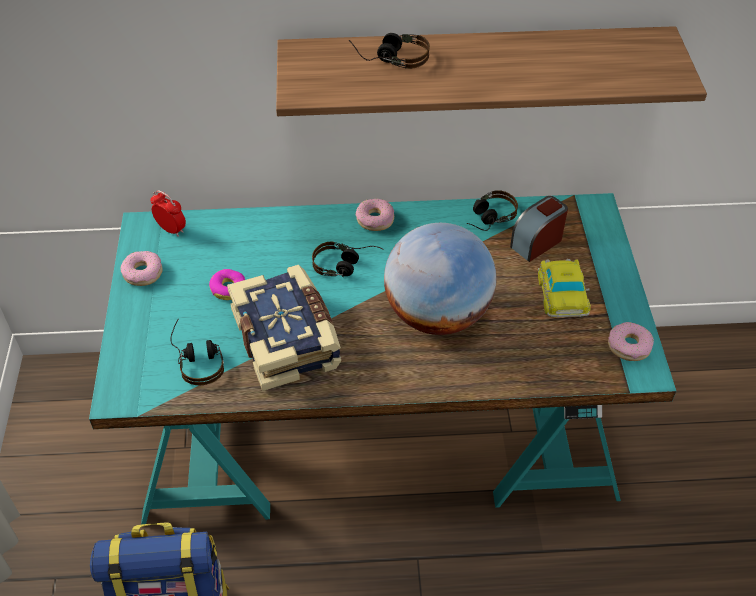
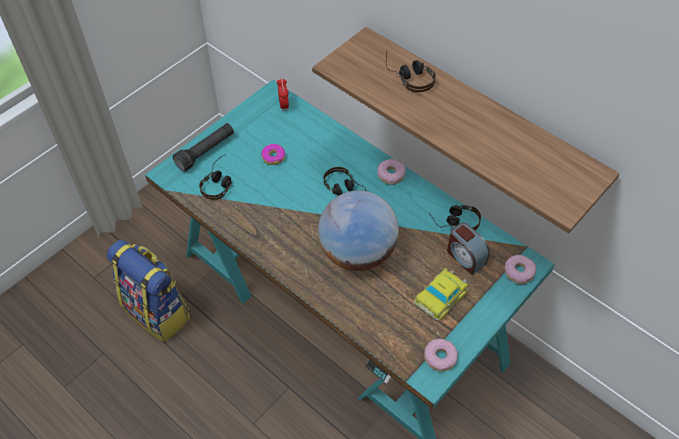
camera: 45 degrees right, 5 degrees up
(139, 339) = (206, 152): none -> black flashlight
(143, 273) = (245, 119): donut -> donut (519, 272)
(287, 339) = (270, 205): book -> none
(537, 242) = (465, 257): alarm clock -> alarm clock turned 135 degrees counterclockwise

